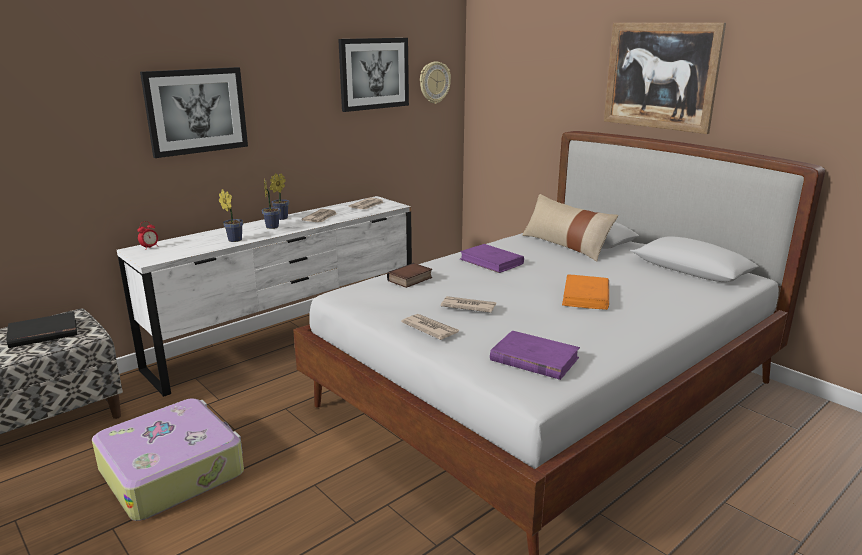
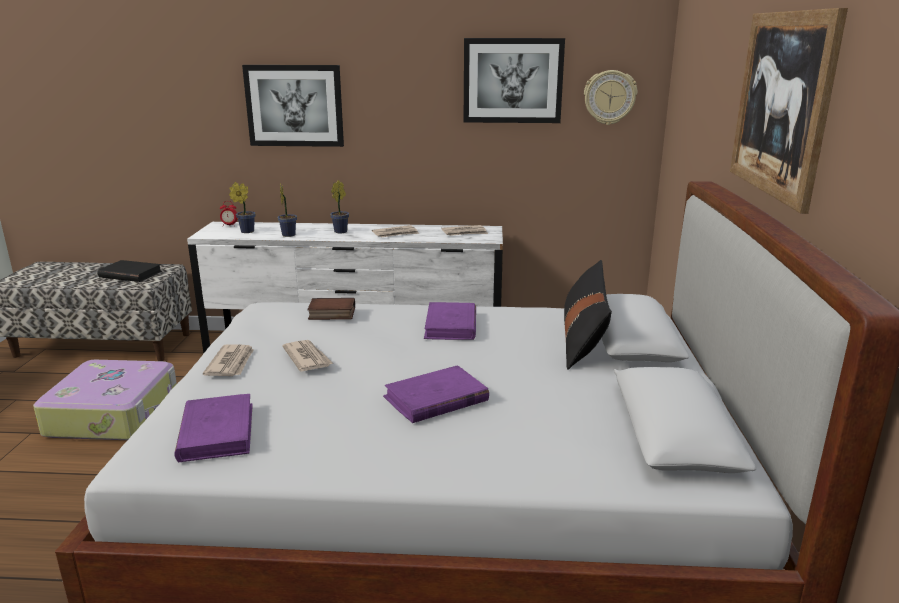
camera: 45 degrees right, 0 degrees up
(280, 218) = (366, 226): potted plant -> potted plant (245, 231)
(565, 245) = (583, 338): beige pillow -> black pillow
(586, 296) = (435, 399): orange book -> purple book

